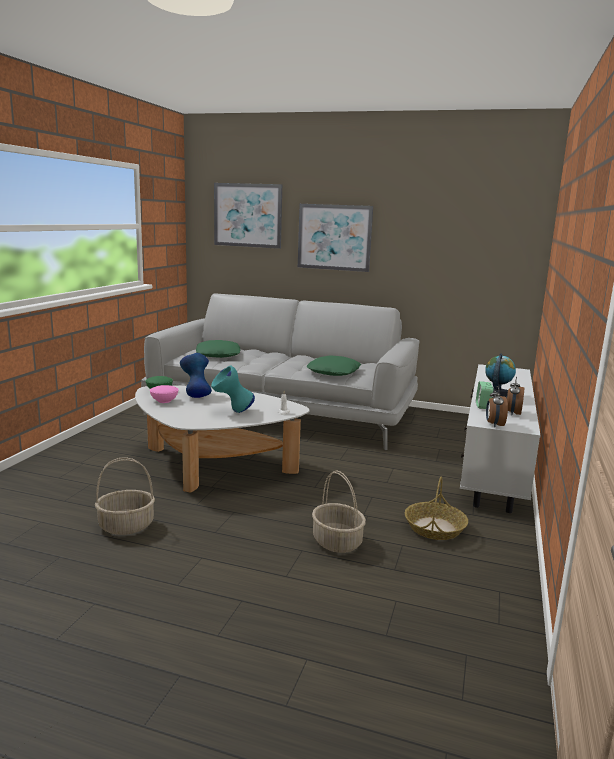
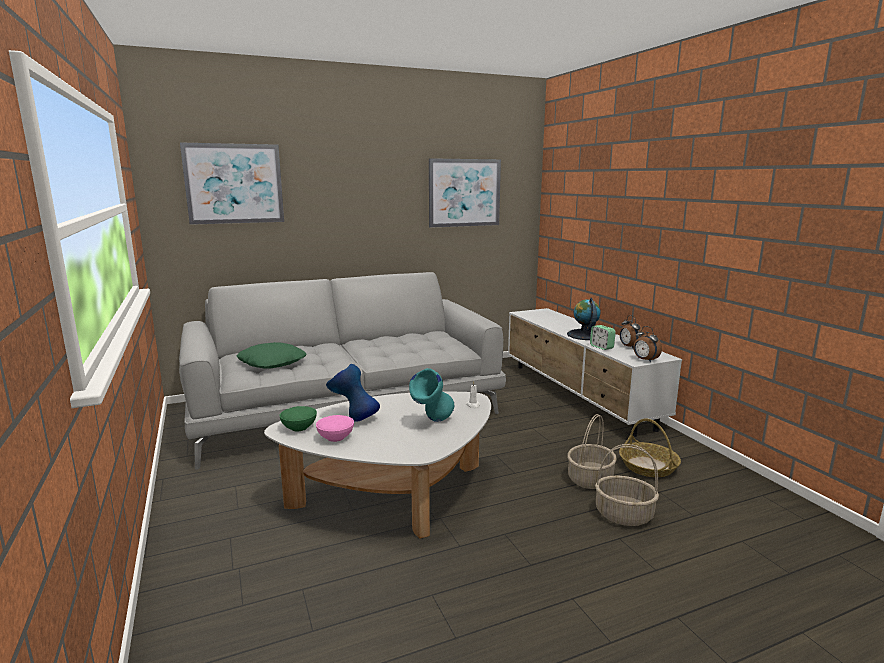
camera: 40 degrees left, 0 degrees up
(127, 525) = (444, 613): basket -> basket (589, 479)
(334, 237) = (348, 204): picture -> picture (464, 193)
(334, 372) = (426, 349): green pillow -> none

